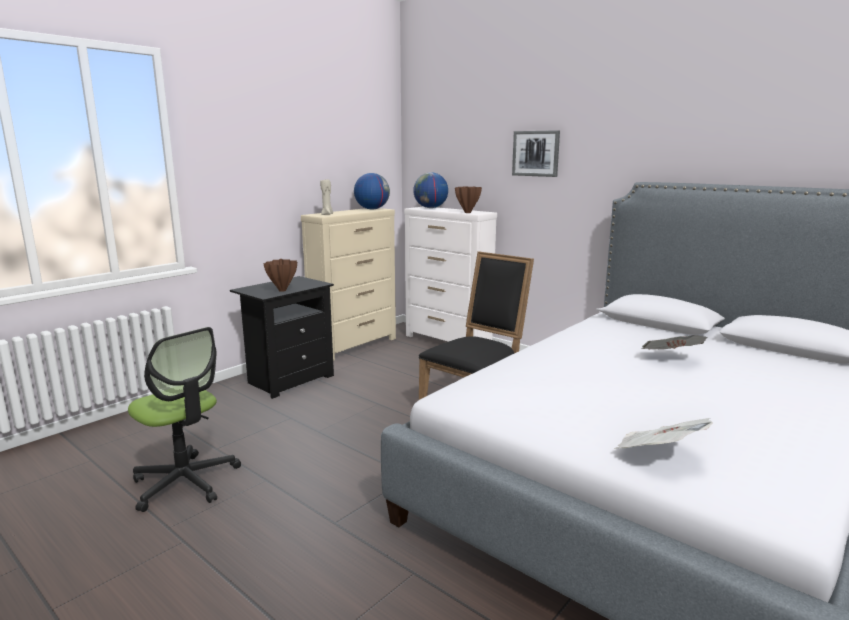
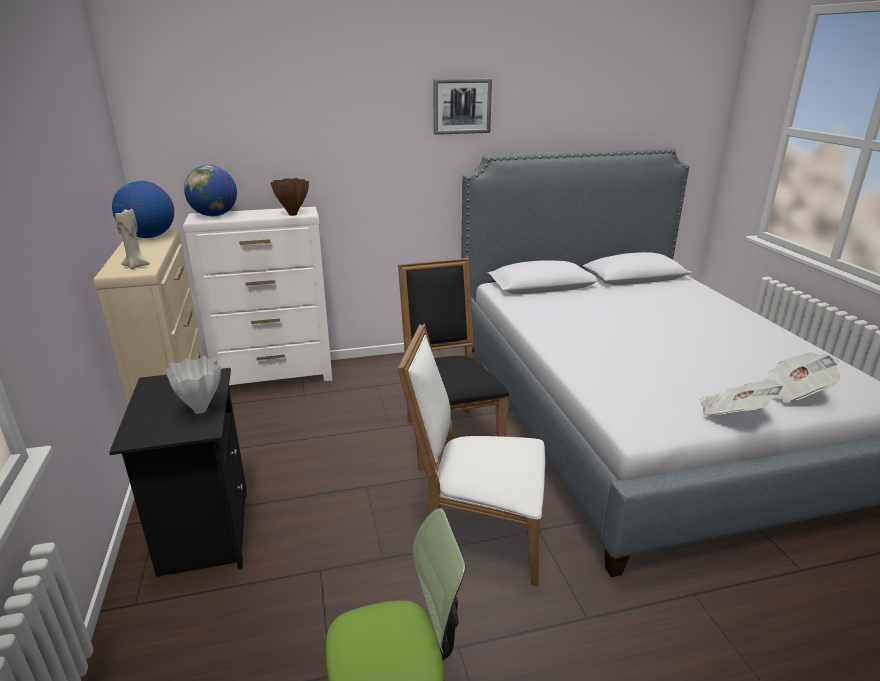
camera: 55 degrees left, 10 degrees up
(282, 290) = (201, 410): brown vase -> white vase
(375, 455) = (477, 535): none -> white chair
(536, 153) = (357, 129): picture -> picture (462, 106)
(671, 358) = (624, 315): newspaper -> newspaper (734, 414)

